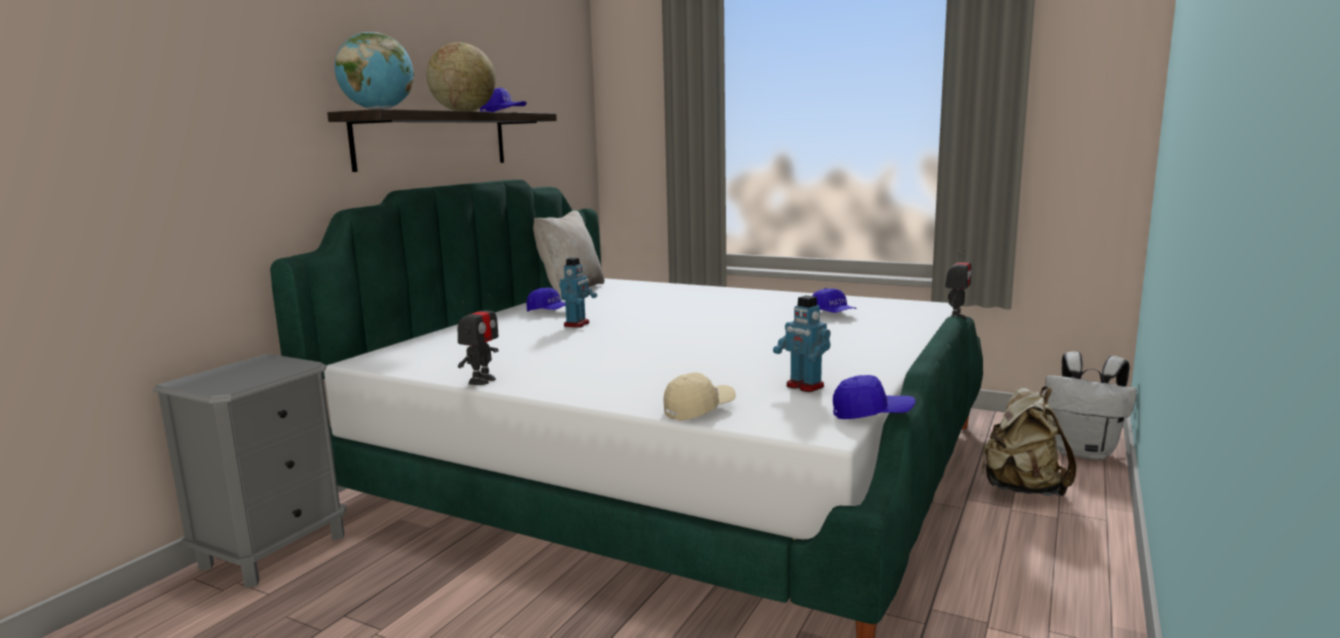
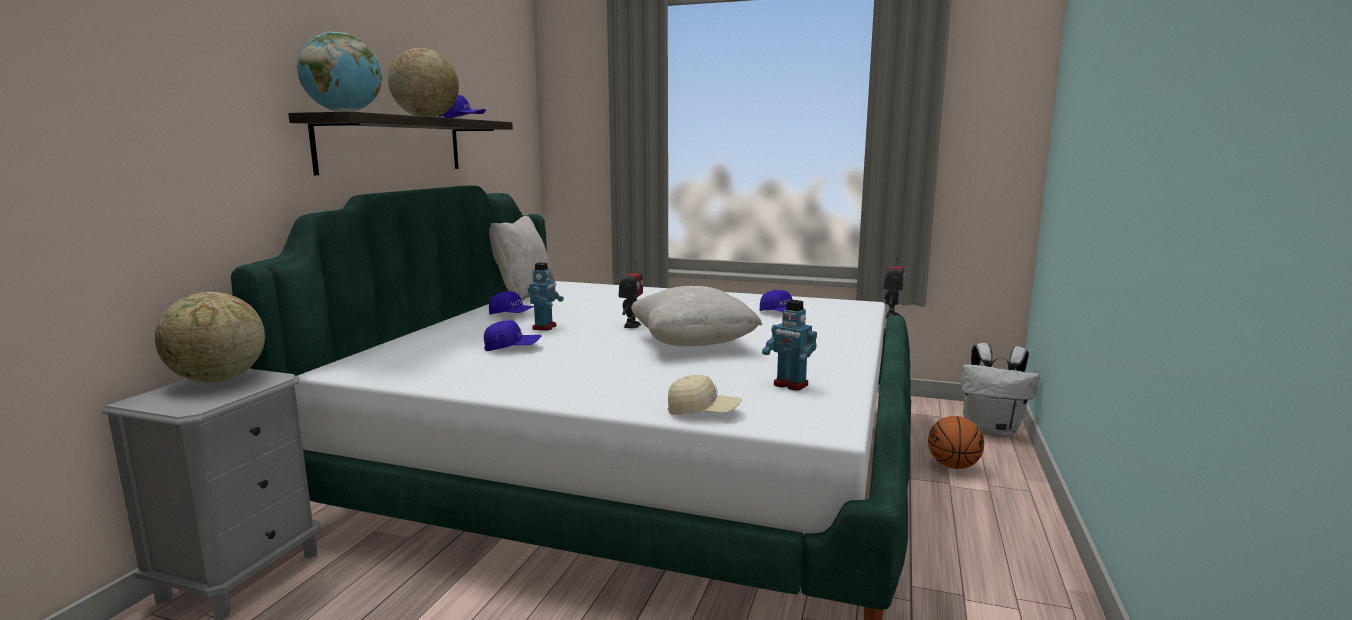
camera: 10 degrees left, 0 degrees up
(255, 366) = (218, 380): none -> globe
(482, 380) = (471, 388): toy robot -> toy robot (631, 325)
(699, 410) = (703, 412): beige cap -> beige cap turned 60 degrees clockwise
(720, 344) = (692, 344): none -> beige pillow
(872, 414) = (865, 411): blue cap -> blue cap (512, 348)
(1022, 489) = (953, 466): beige backpack -> basketball

